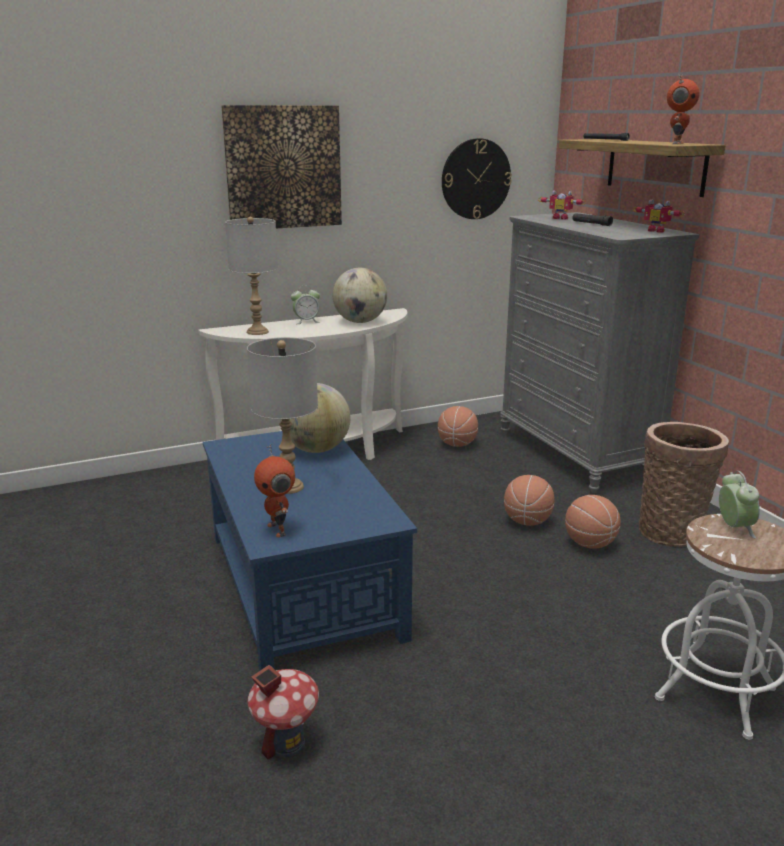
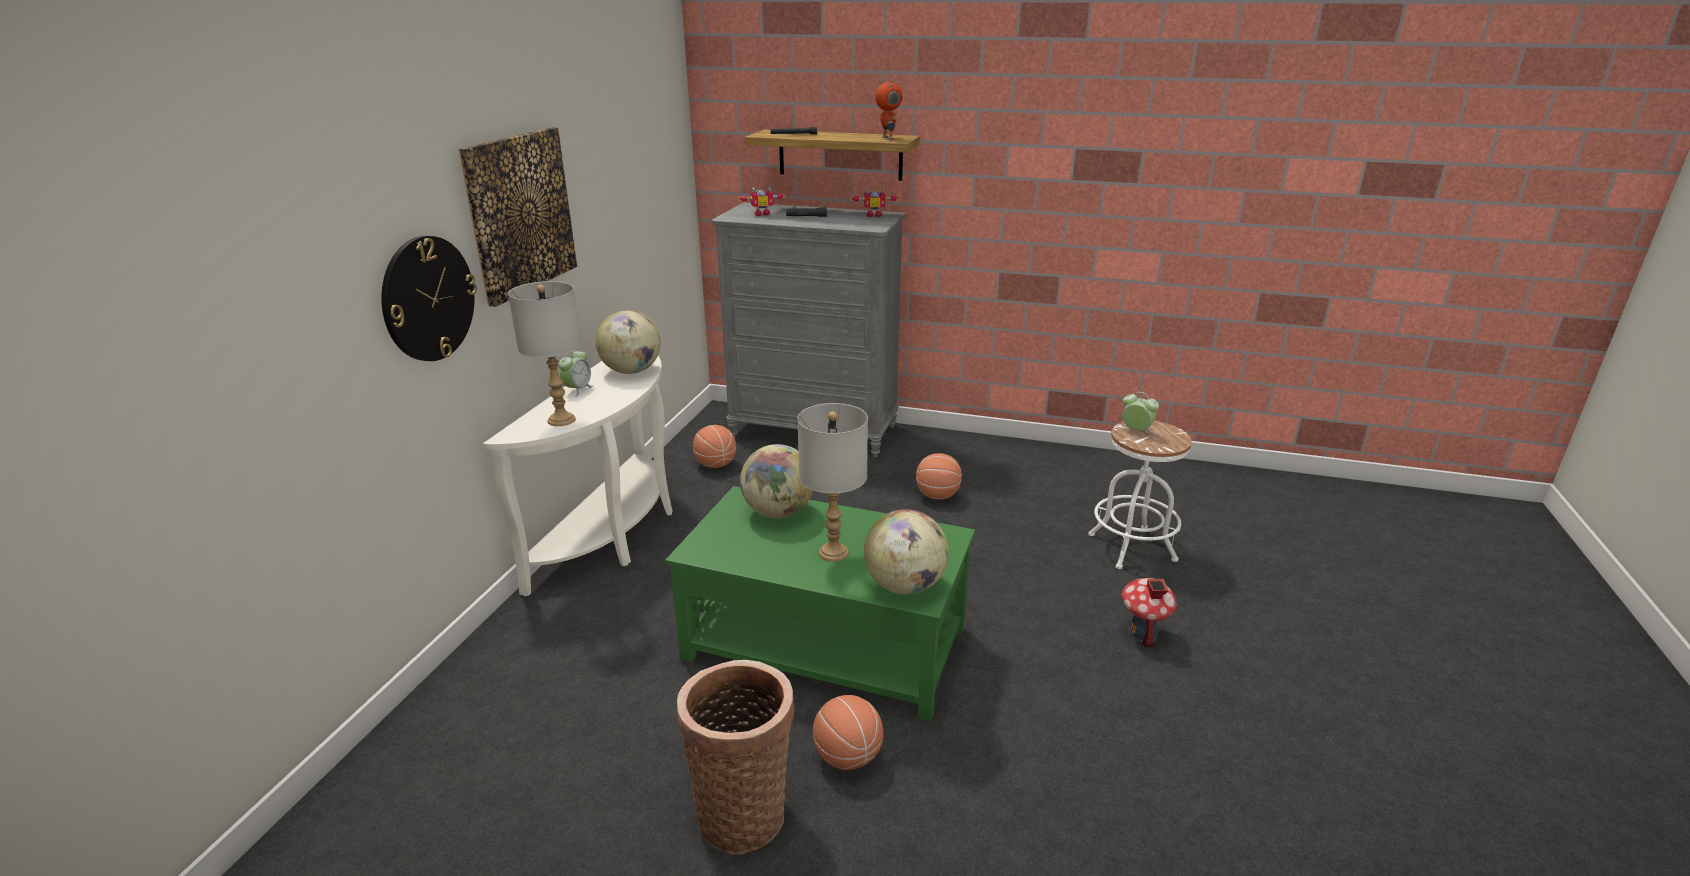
camera: 50 degrees left, 5 degrees up
(278, 529) = (905, 586): toy robot -> globe
(286, 743) = (1021, 743): toy house -> toy house (1142, 634)
(302, 583) = (824, 643): blue coffee table -> green coffee table
(475, 179) = (652, 184): wall clock -> wall clock (428, 299)
(527, 522) = (877, 501): basketball -> basketball (848, 757)
(672, 531) = (962, 460): basket -> basket (743, 812)

